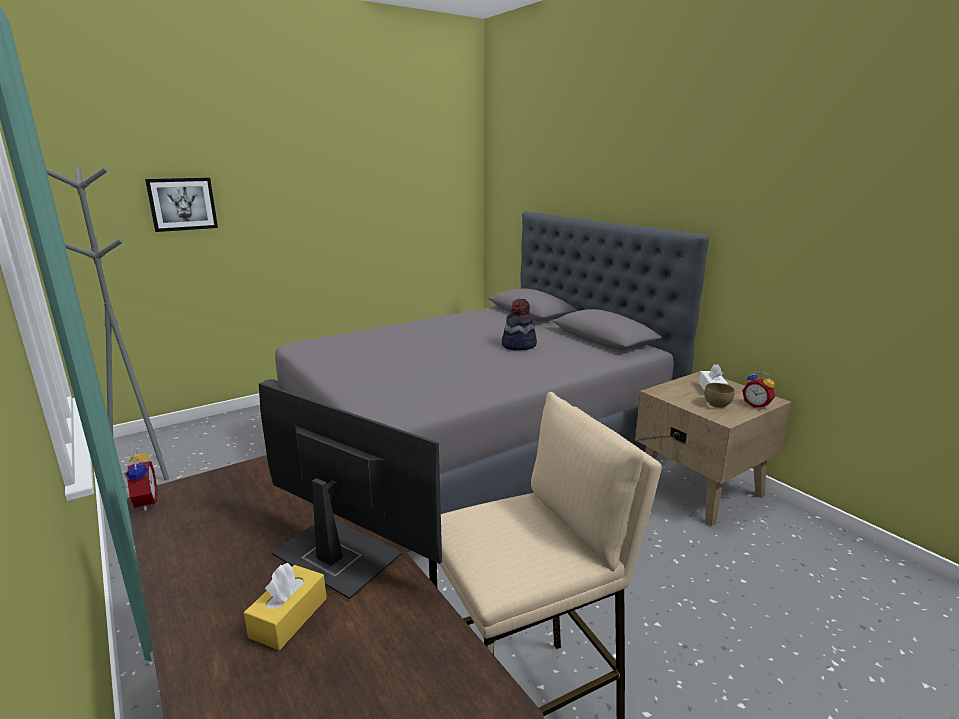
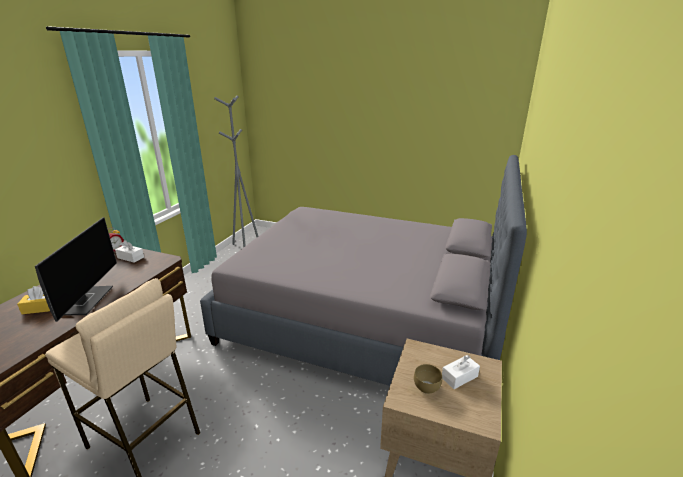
camera: 55 degrees right, 5 degrees up
(182, 204) = (301, 115): picture -> none
(221, 489) = (130, 257): none -> white tissue box
(518, 345) = (390, 260): hat -> none
(757, 405) = (457, 415): alarm clock -> none

